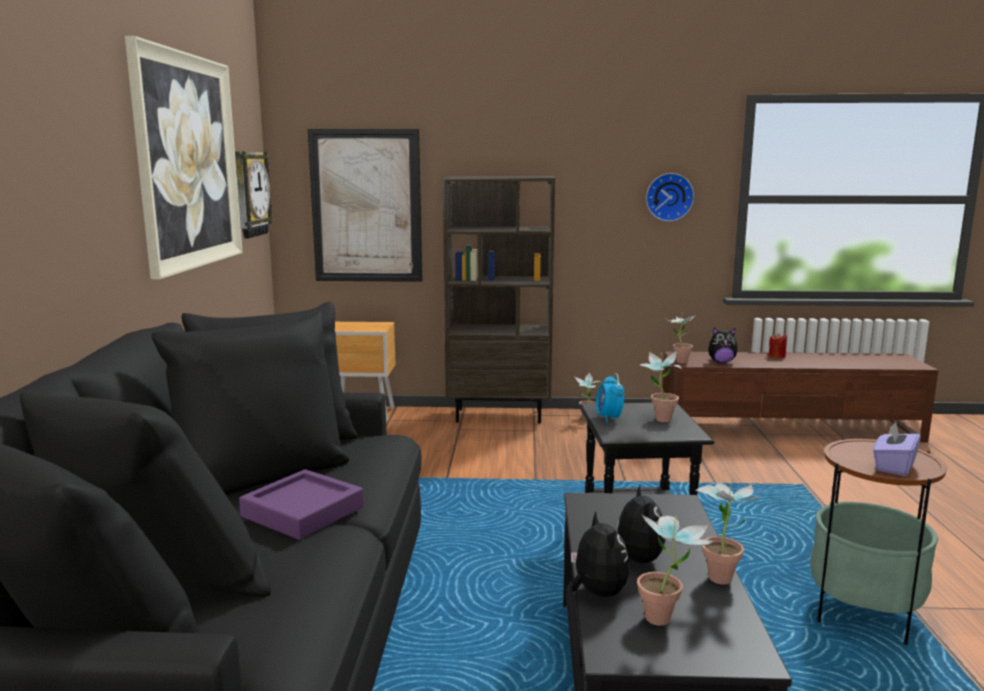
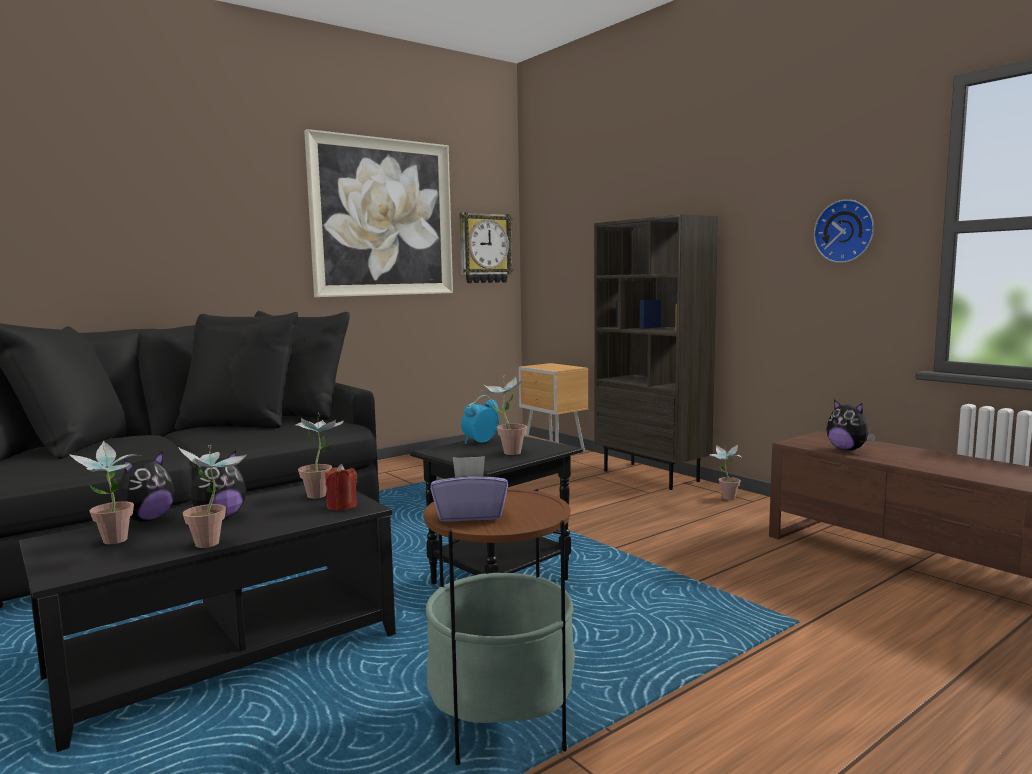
camera: 50 degrees right, 5 degrees down
(303, 512) = (183, 438): purple tray -> none
(366, 206) = (575, 258): picture -> none
(679, 360) = (798, 439): potted plant -> potted plant (322, 494)
(777, 356) = (959, 460): red candle -> red candle (342, 506)

